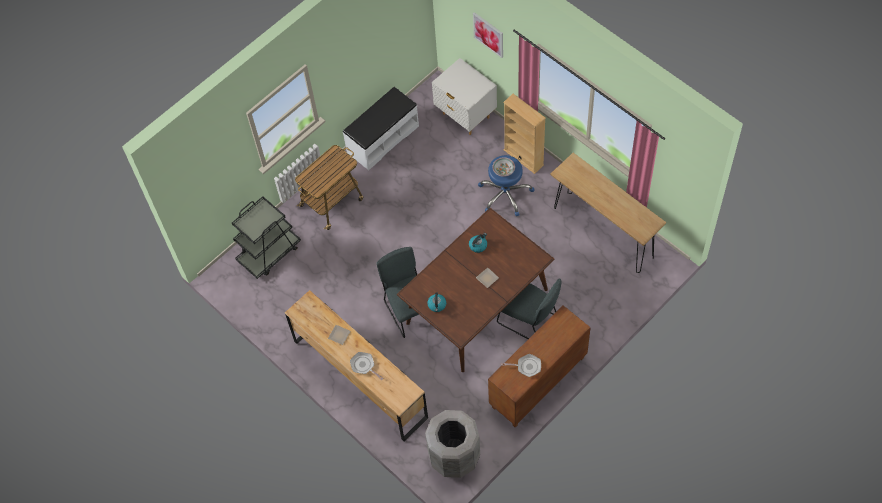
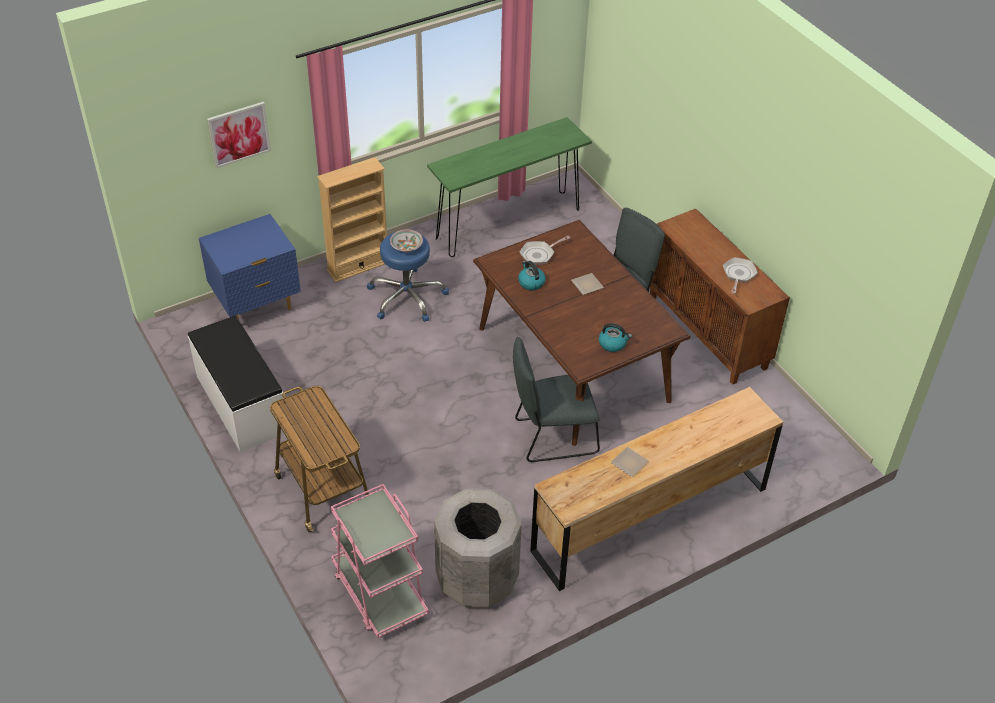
camera: 80 degrees left, 15 degrees down
(269, 253) = (379, 592): black cart -> pink cart
(364, 366) = (691, 444): frying pan -> frying pan (539, 254)
(454, 456) = (798, 439): grey trash can -> grey trash can (476, 580)
(465, 116) = (257, 306): white nightstand -> blue nightstand
(603, 232) = (508, 224): brown console table -> green console table

